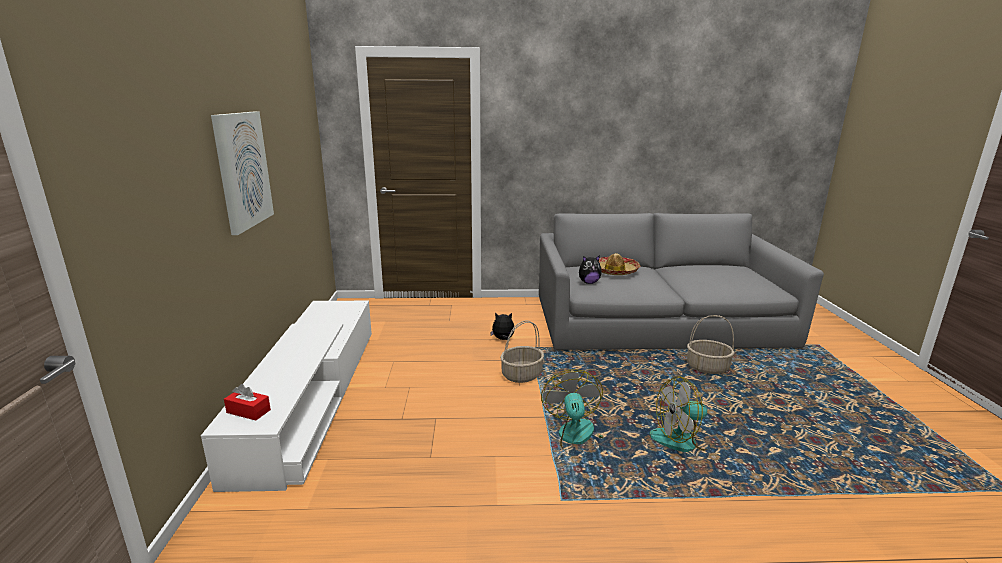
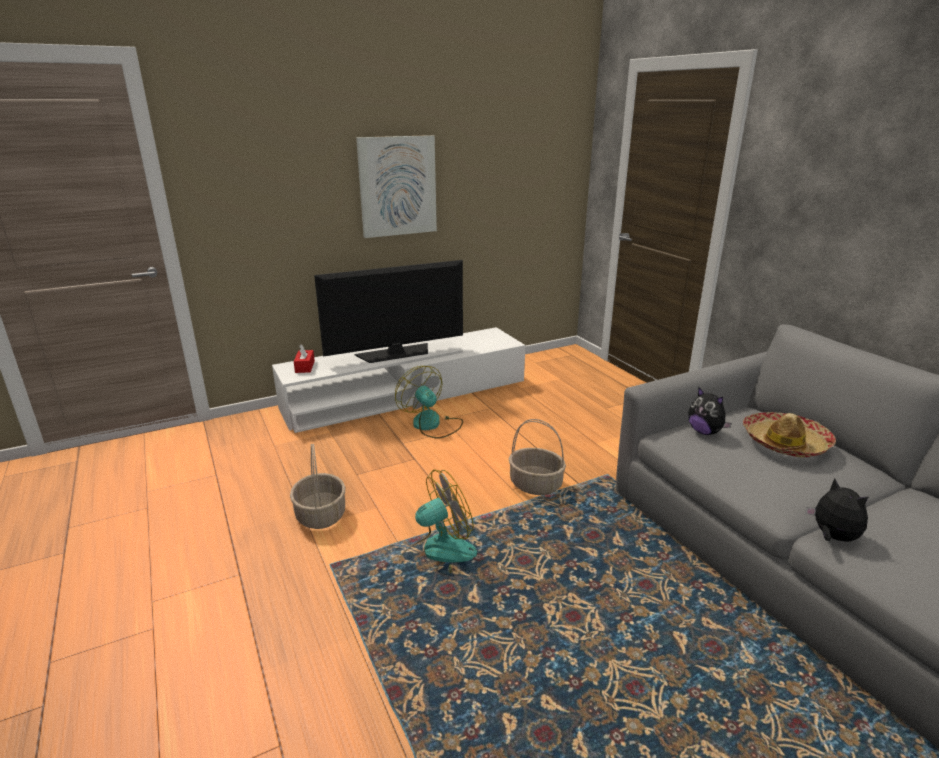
camera: 65 degrees right, 5 degrees up
(300, 353) = (395, 353): none -> television
(503, 339) = (603, 451): plush toy -> plush toy (832, 537)
(683, 440) = (496, 649): fan -> fan (431, 425)
(707, 367) = (744, 659): basket -> basket (320, 515)

